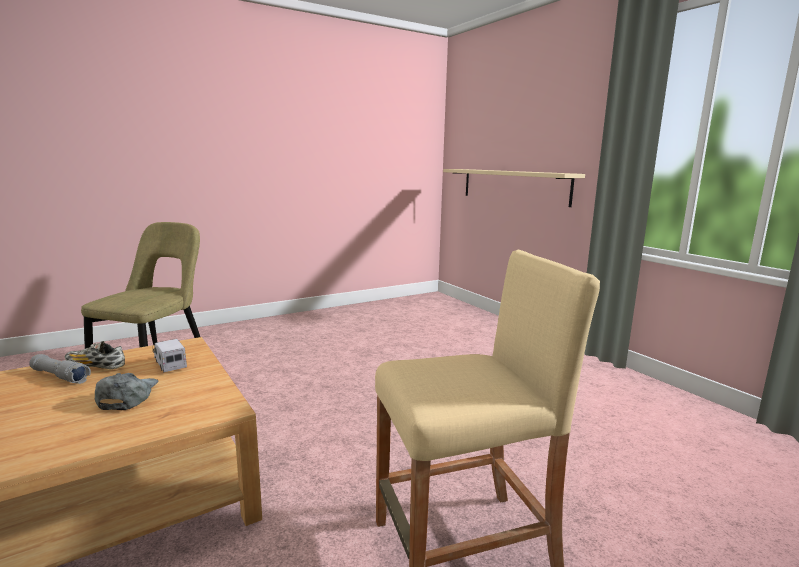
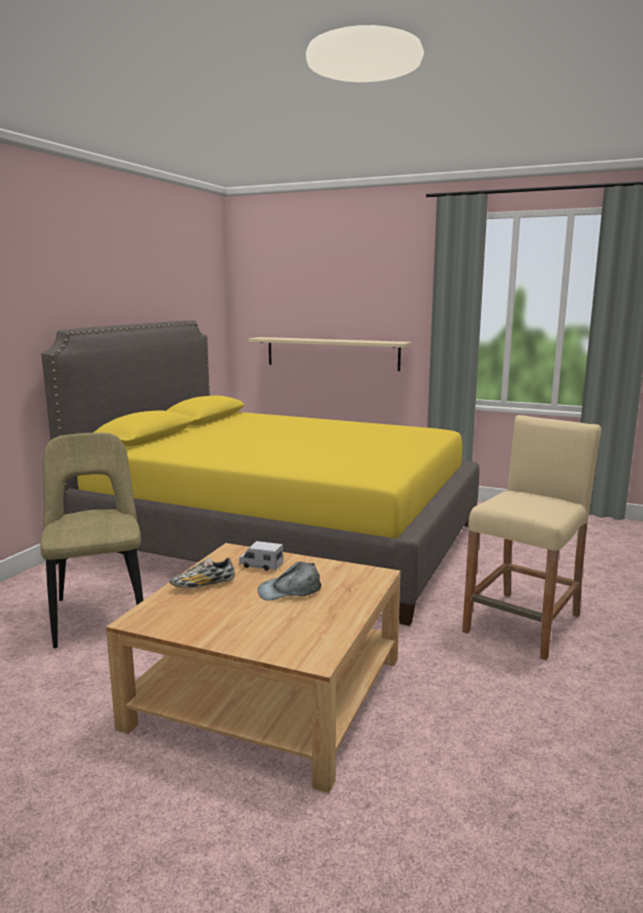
camera: 35 degrees left, 0 degrees up
(60, 376) = (195, 599): grey flashlight -> none
(127, 396) = (290, 590): grey cap -> grey cap turned 60 degrees counterclockwise
(375, 355) = (281, 539): none -> yellow bed

